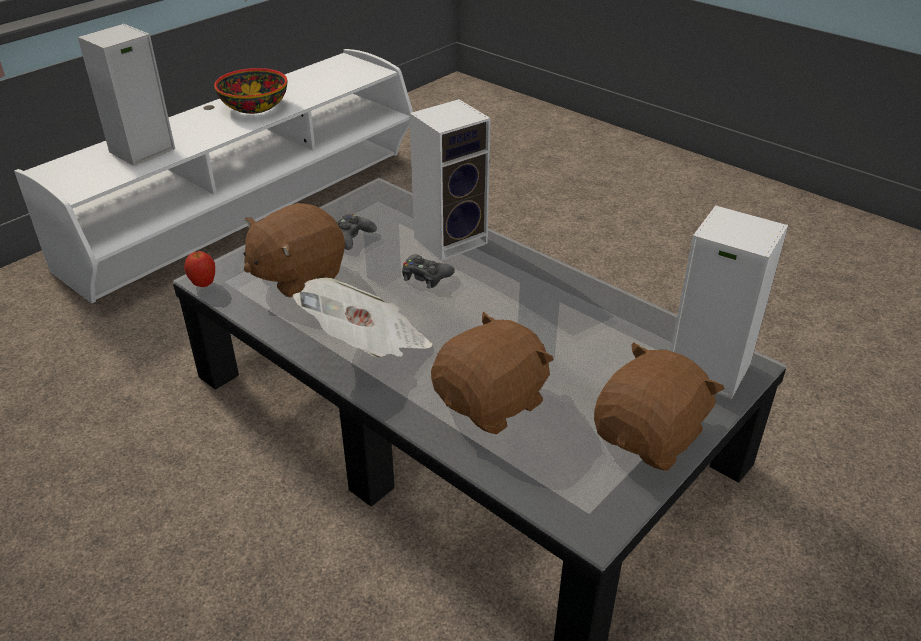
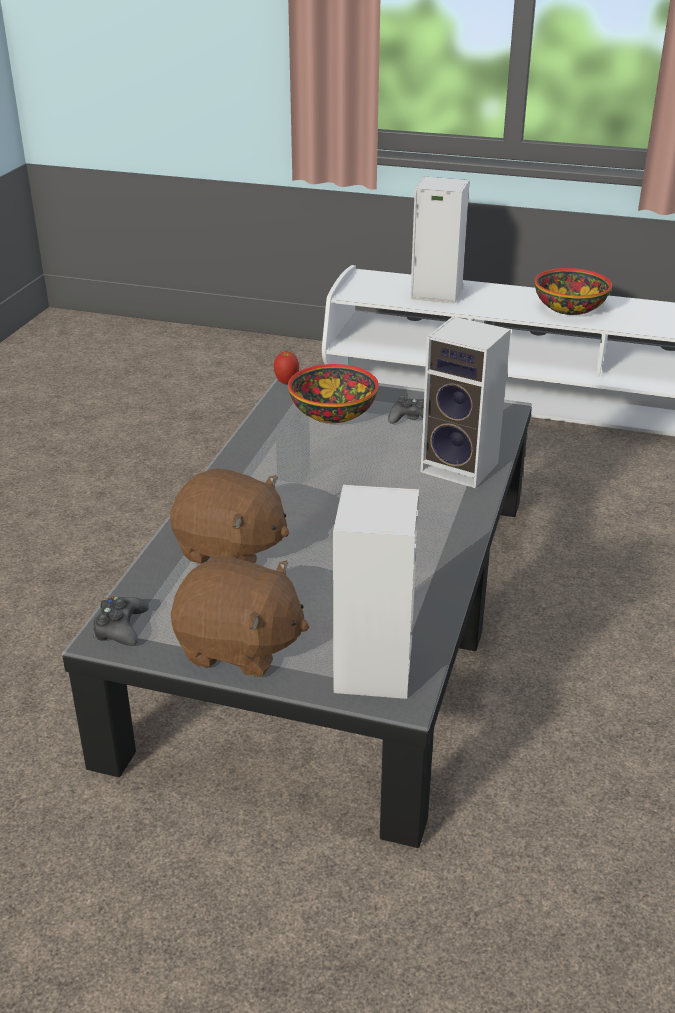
camera: 65 degrees right, 5 degrees down
(297, 274) = (334, 413): brown plush toy -> bowl
(367, 345) = (264, 471): newspaper -> none
(425, 276) = (387, 471): black game controller -> black game controller (120, 628)

